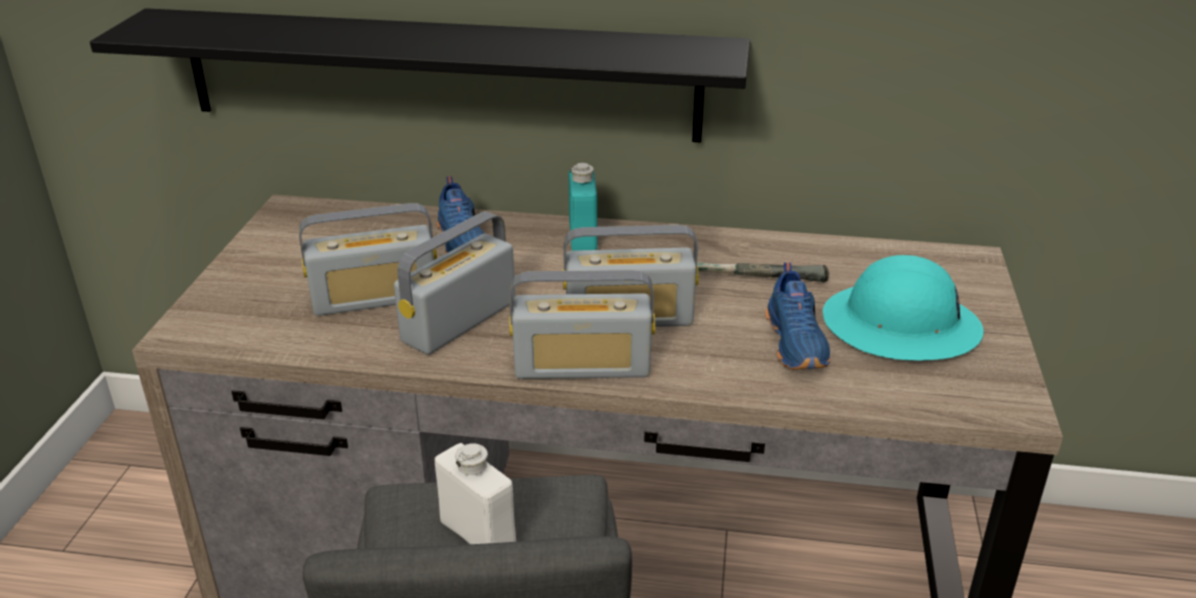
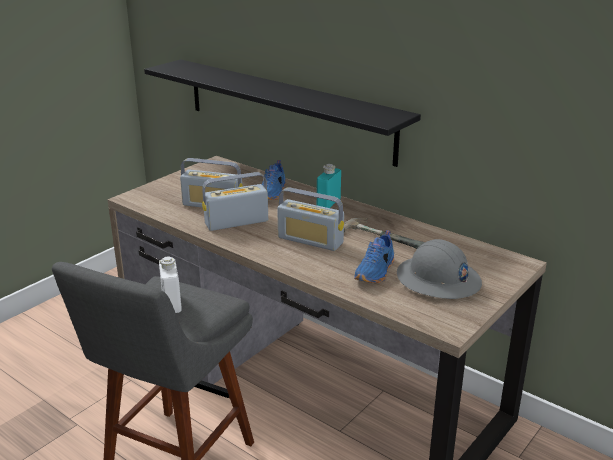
camera: 30 degrees right, 5 degrees down
(582, 366) = (267, 253): radio -> none
(900, 326) = (438, 280): turquoise hard hat -> grey hard hat

